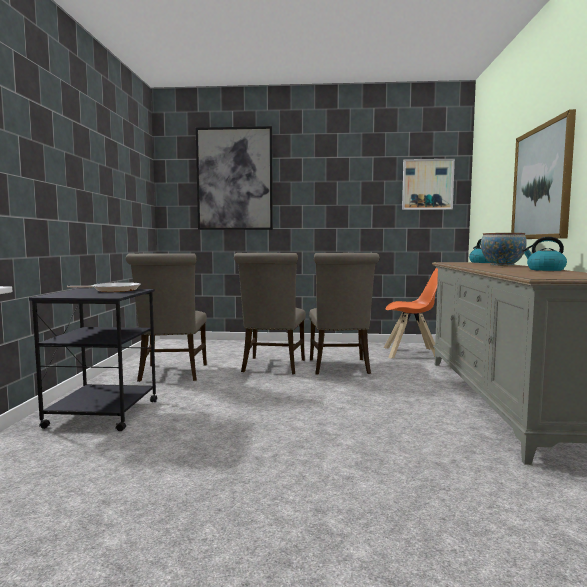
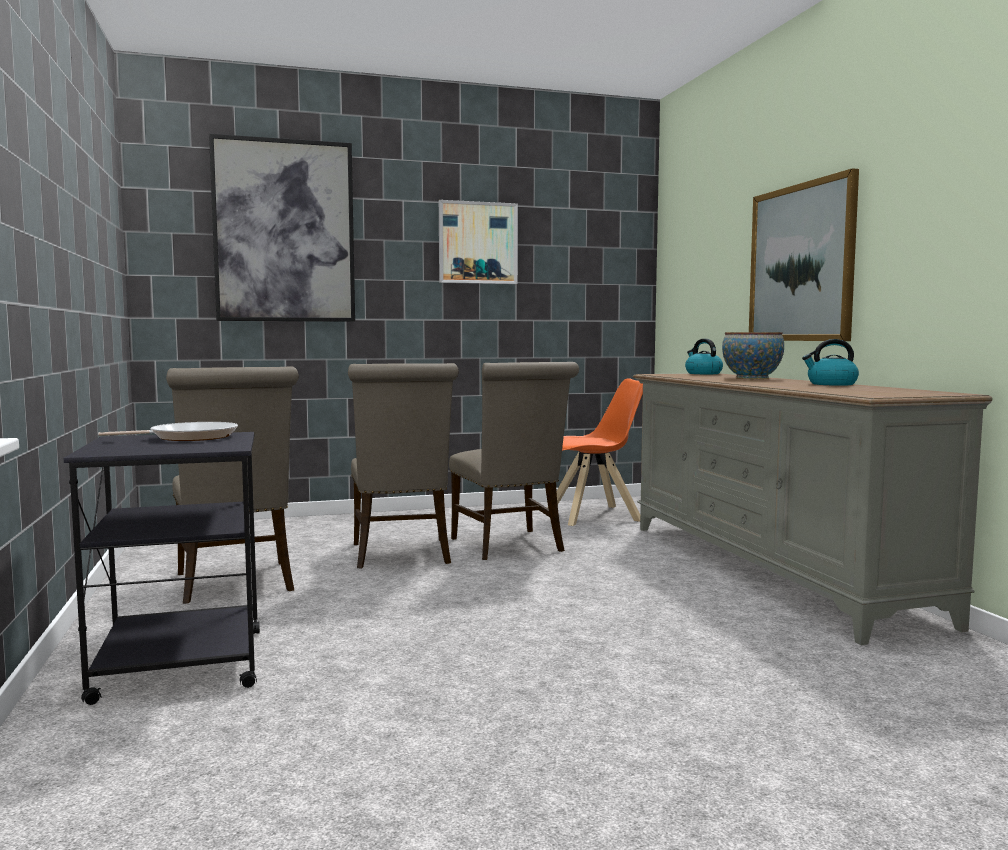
camera: 20 degrees left, 0 degrees up
(427, 184) = (597, 253): picture -> picture (477, 243)

